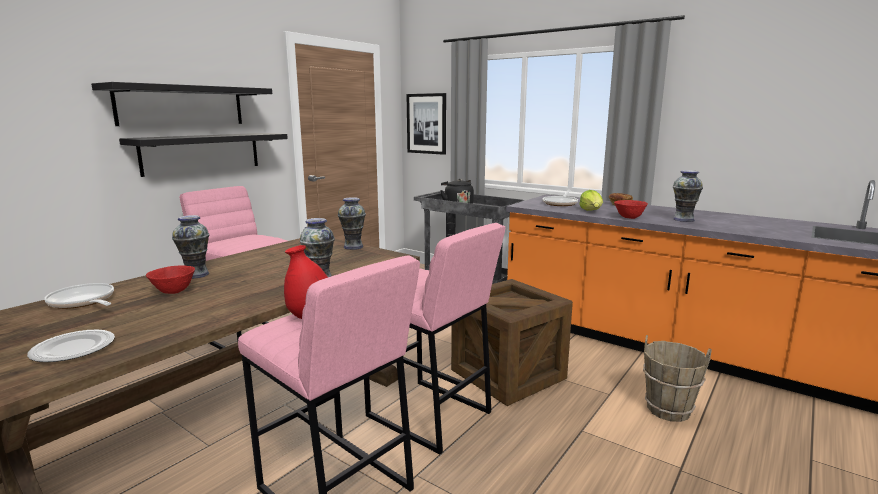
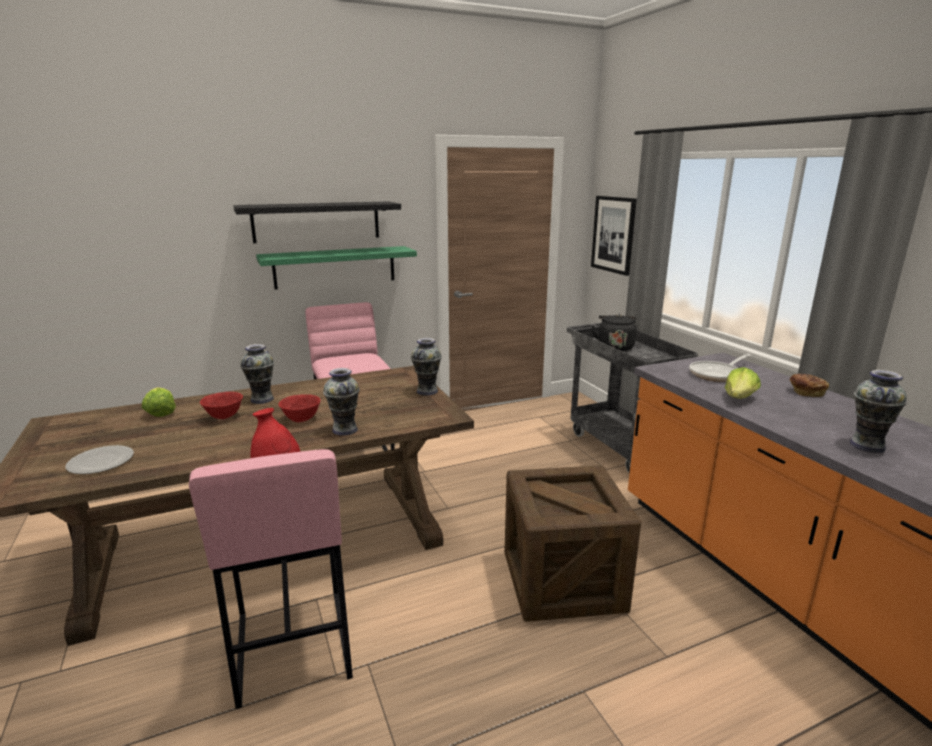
camera: 30 degrees right, 5 degrees up
(83, 302) = (160, 412): frying pan -> lettuce
(202, 153) = (335, 267): black shelf -> green shelf
(431, 415) = (438, 600): pink stool -> none
(629, 218) = (777, 423): red bowl -> red bowl (301, 419)
(668, 409) = (731, 714): brown bucket -> none

